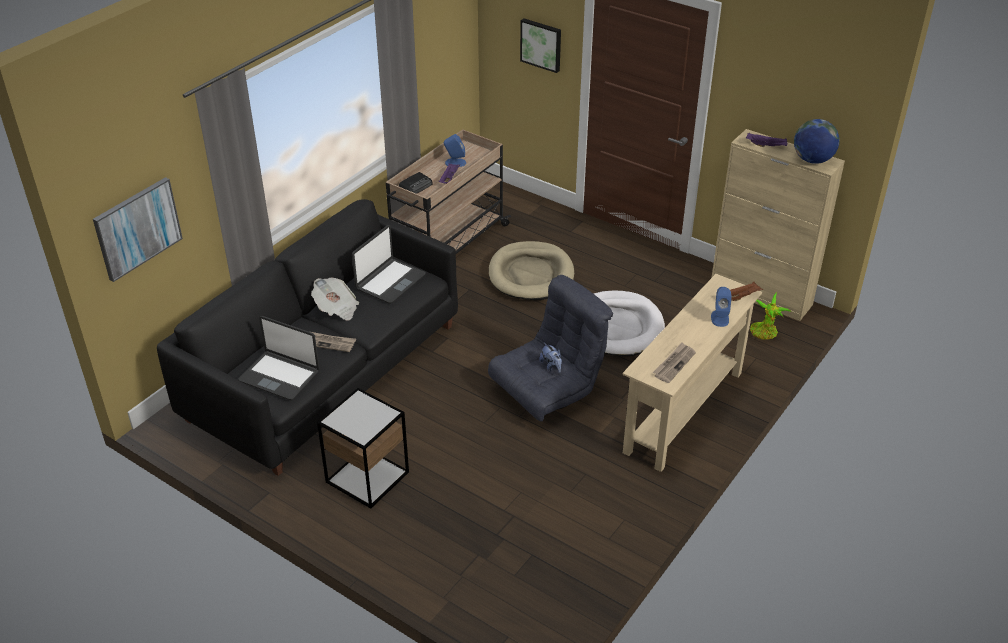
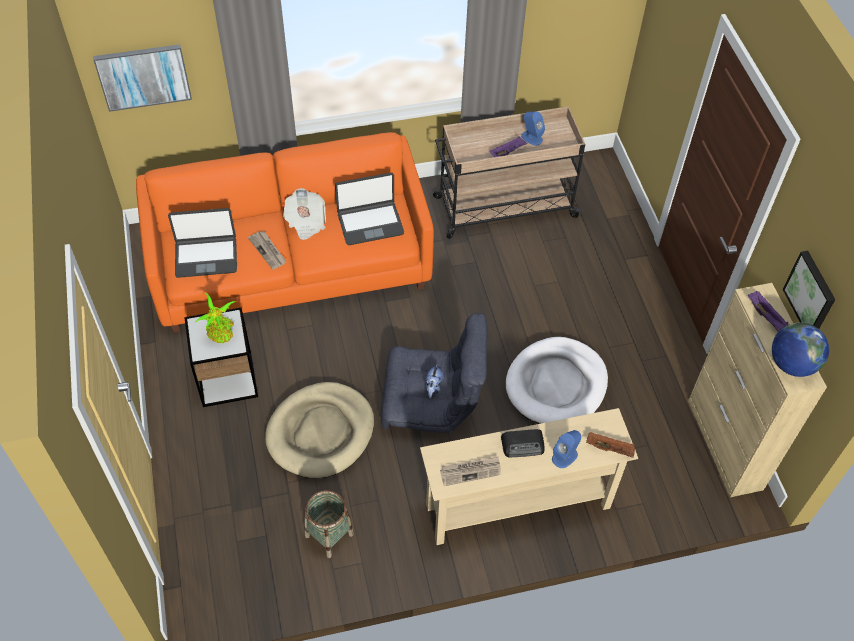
camera: 40 degrees right, 15 degrees up
(280, 376) = (206, 257): laptop -> laptop turned 75 degrees counterclockwise
(324, 371) = (291, 264): black sofa -> orange sofa
(416, 186) = (472, 143): radio -> radio (523, 445)
(531, 274) = (541, 281): beige dog bed -> beige dog bed (321, 432)
(541, 44) = (675, 64): picture -> picture (811, 293)
(579, 520) = (329, 535): none -> basket
(764, 333) = (680, 485): potted plant -> potted plant (221, 333)

